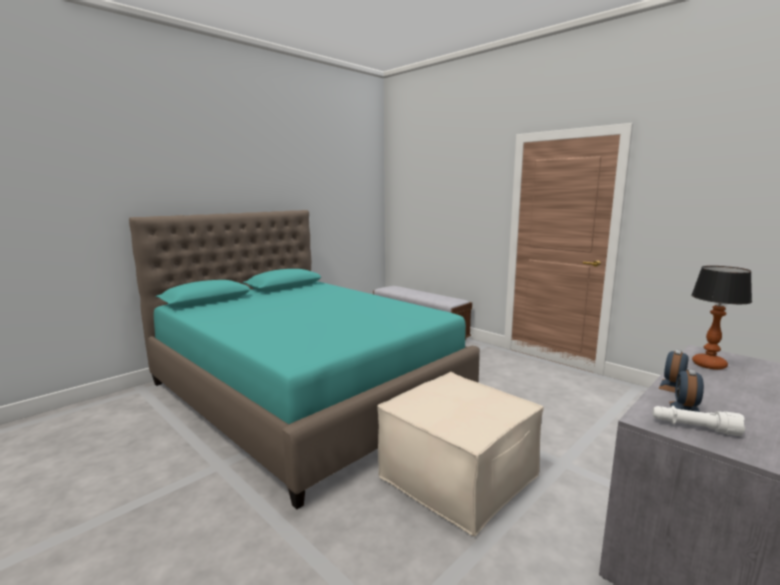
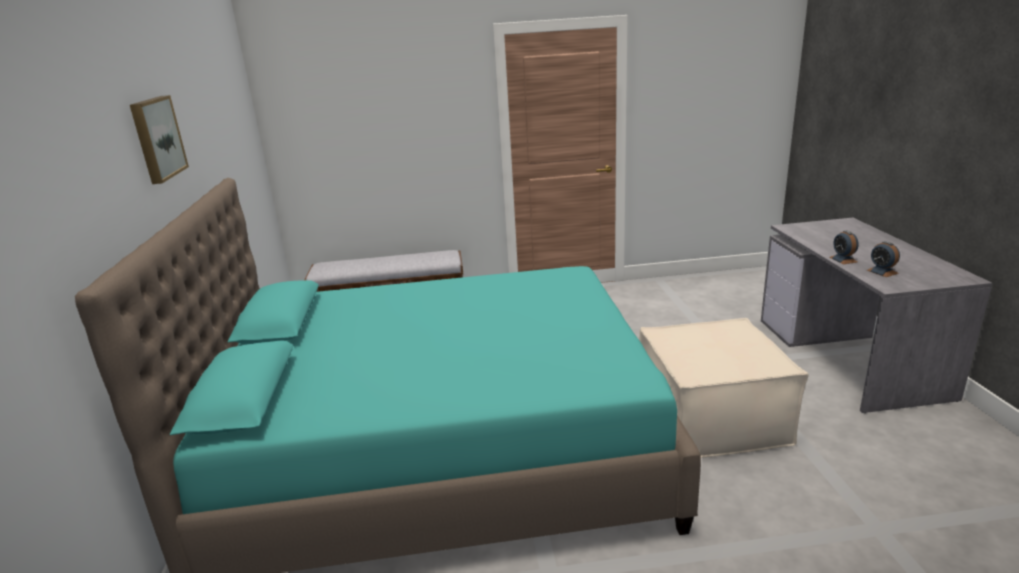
camera: 50 degrees left, 10 degrees up
(252, 177) = (156, 138): none -> picture
(694, 428) = (907, 279): white flashlight -> none
(708, 364) = (813, 236): table lamp -> none

